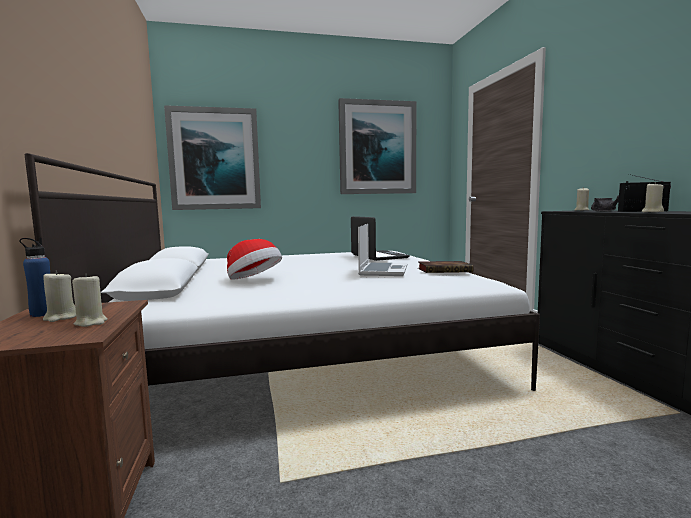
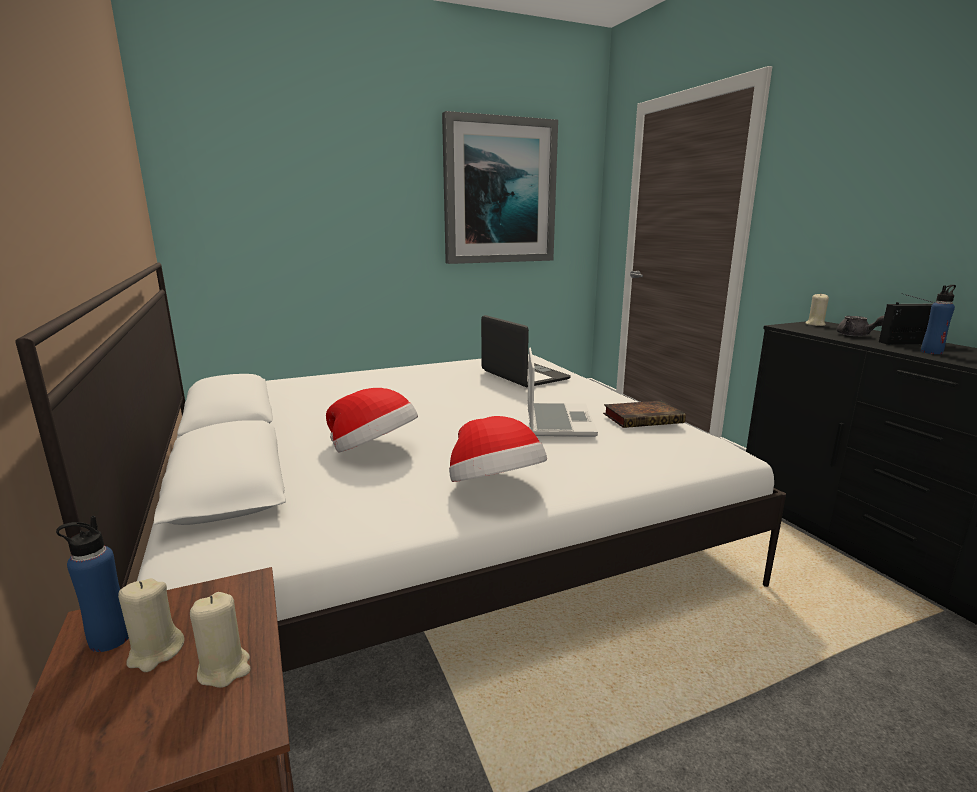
camera: 10 degrees left, 10 degrees up
(215, 159) = (247, 209): picture -> none
(317, 293) = (495, 489): none -> hat
(652, 212) = (931, 352): beige candle -> blue bottle

